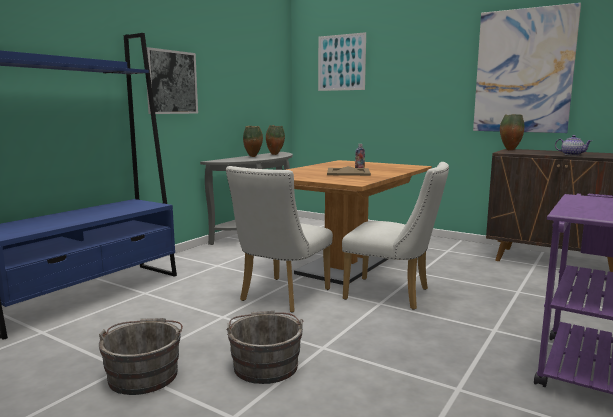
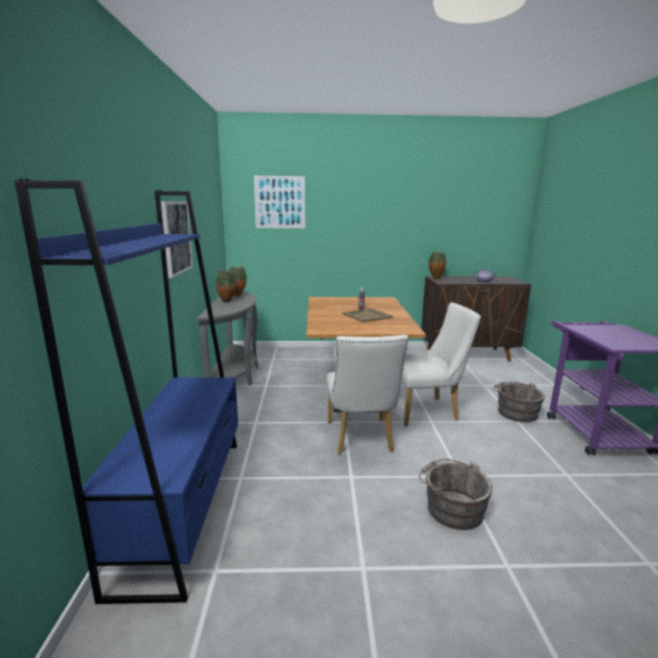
camera: 35 degrees left, 5 degrees up
(144, 374) = (389, 563): grey bucket -> grey bucket (515, 412)
(523, 71) = (436, 218): picture -> none

